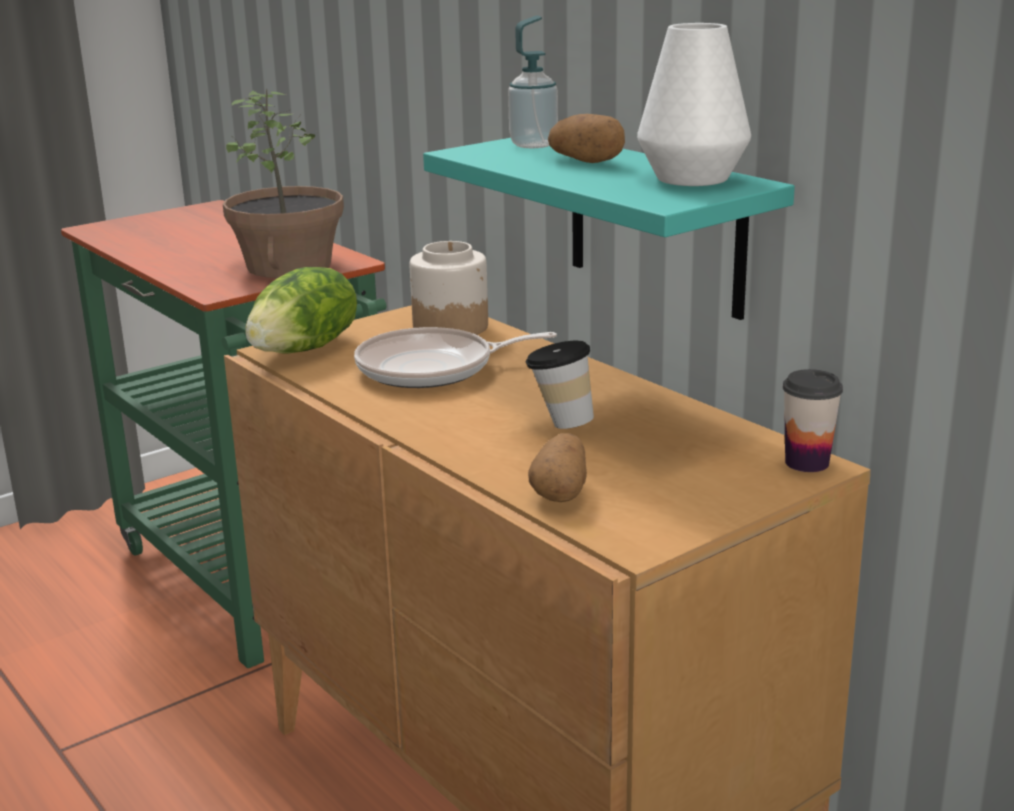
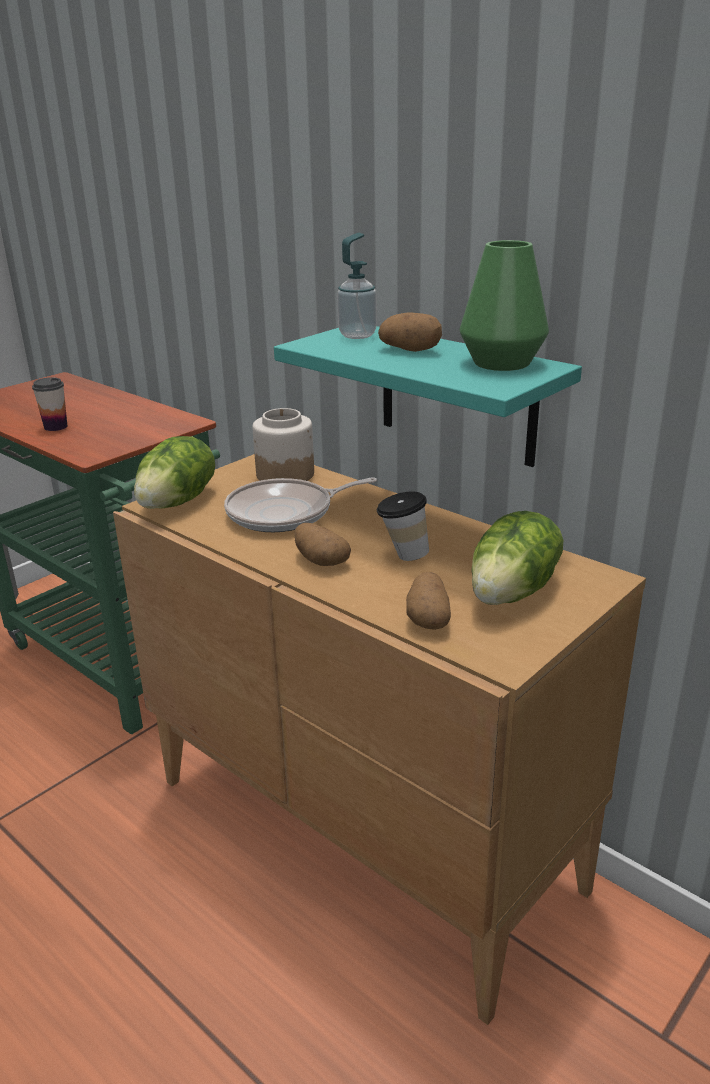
camera: 10 degrees left, 5 degrees up
(290, 266) = (142, 428): potted plant -> none
(453, 422) = (320, 561): none -> potato
(685, 472) = (514, 592): none -> lettuce
(692, 178) = (502, 363): white vase -> green vase
(807, 462) = (599, 576): cup -> cup (56, 427)

